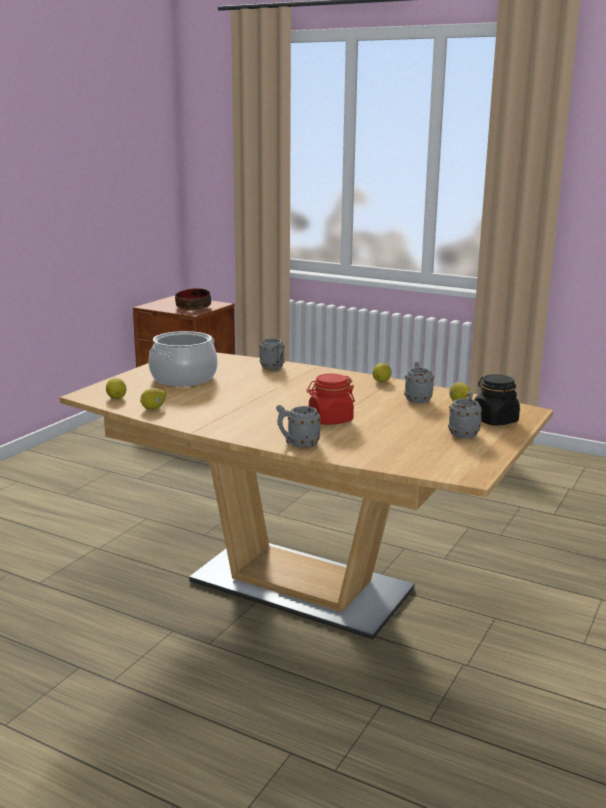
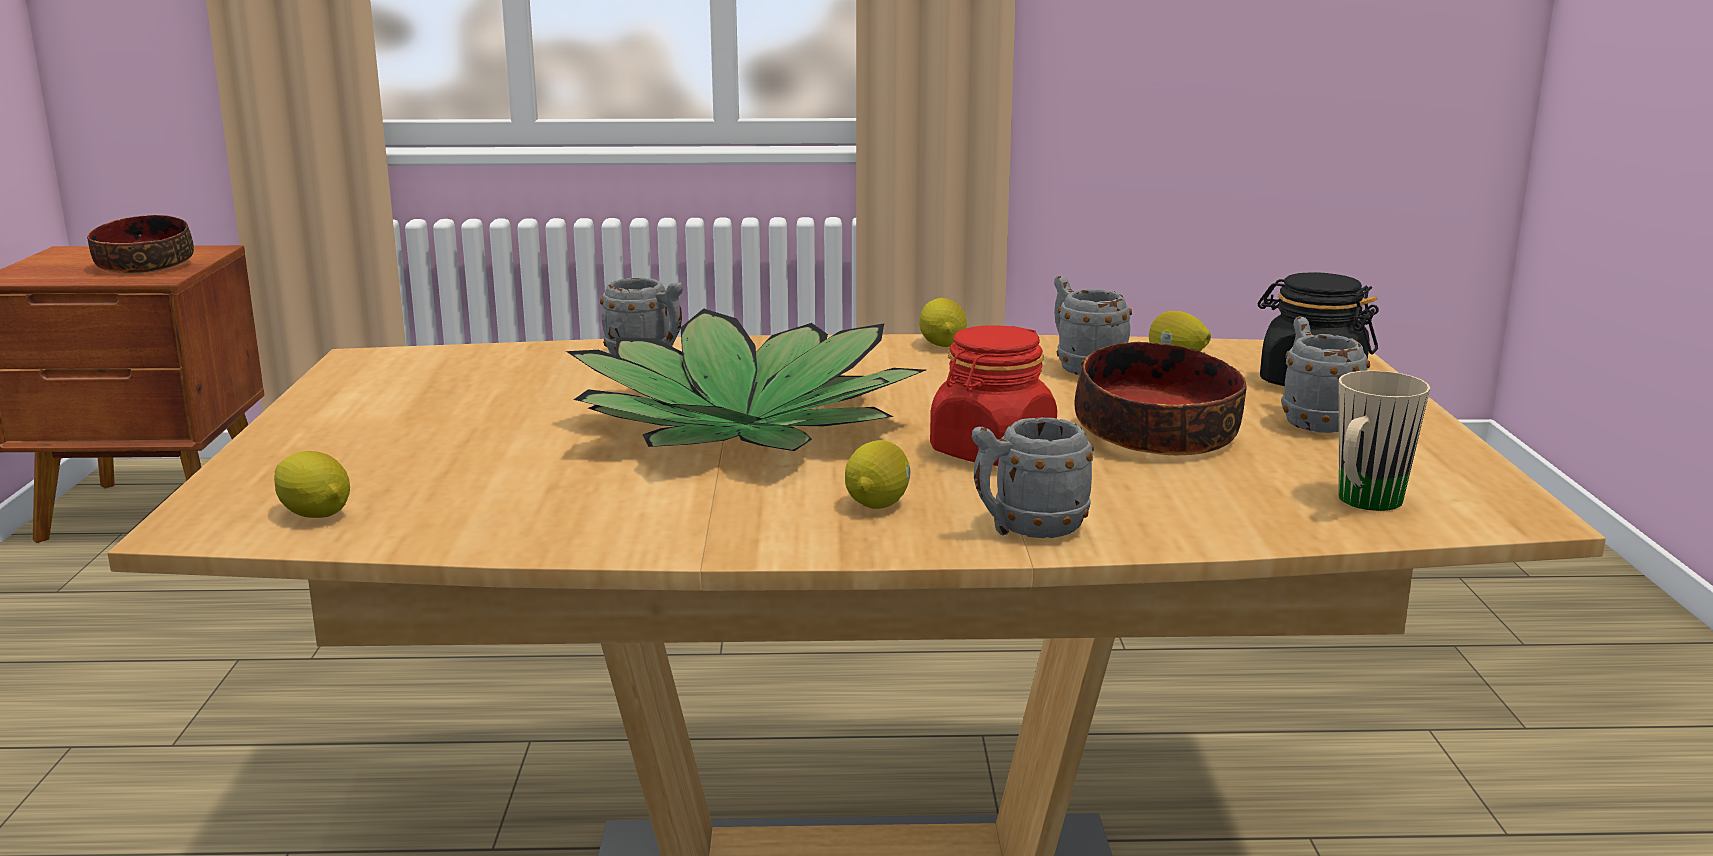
camera: 30 degrees left, 0 degrees up
(153, 408) = (481, 522): lemon -> lemon (878, 503)
(184, 378) = (446, 424): cooking pot -> none
(269, 396) = (745, 424): none -> potted plant
(395, 426) = (1155, 436): none -> bowl
(422, 461) = (1363, 504): none -> beige mug

